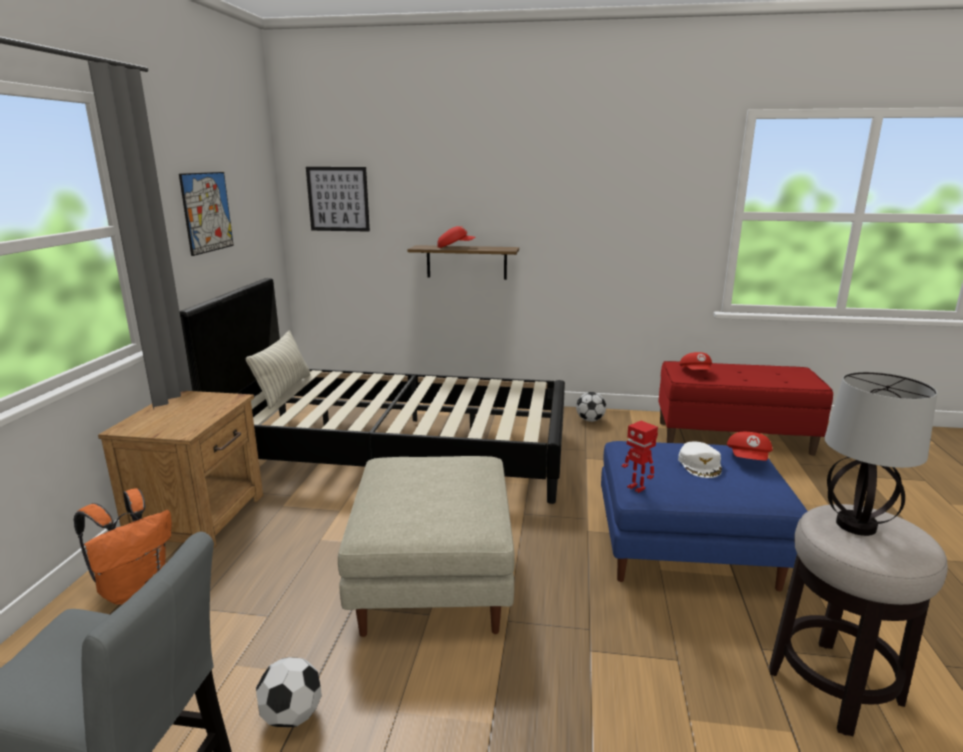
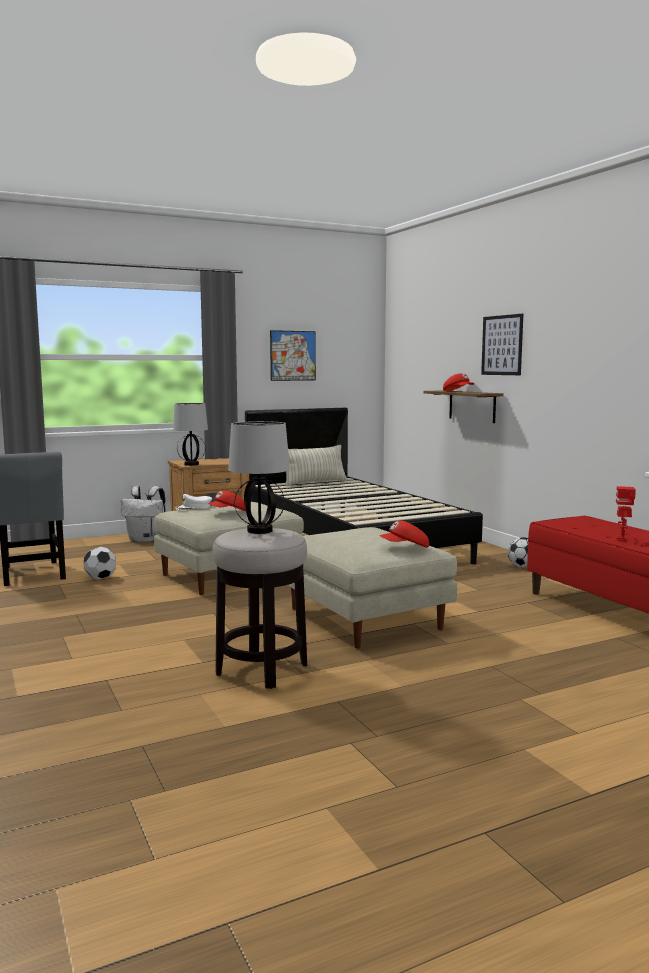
camera: 55 degrees right, 10 degrees down
(135, 588) = (146, 539): orange backpack -> white backpack
(183, 429) = (191, 464): none -> table lamp
(338, 199) = (409, 353): picture -> picture (502, 345)
(637, 488) = (304, 534): toy robot -> toy robot (622, 540)
(688, 549) = (366, 619): blue ottoman -> beige ottoman
(696, 372) = (577, 523): red cap -> red cap (228, 512)
(700, 464) = (366, 539): white cap -> white cap (194, 507)

